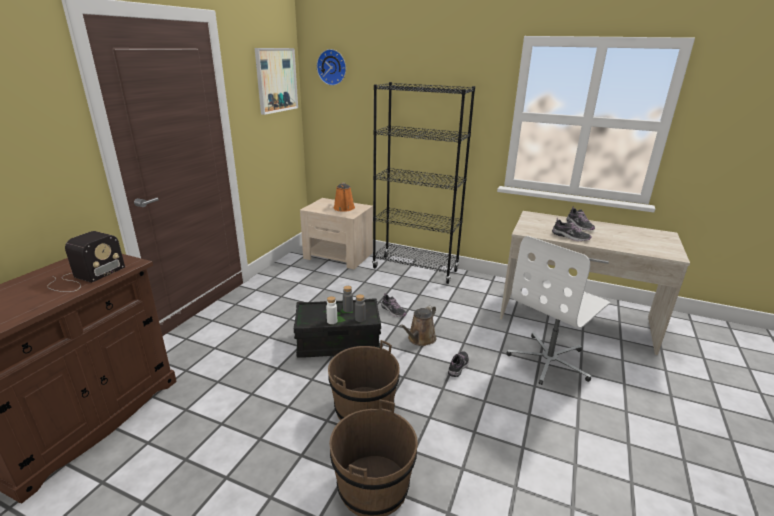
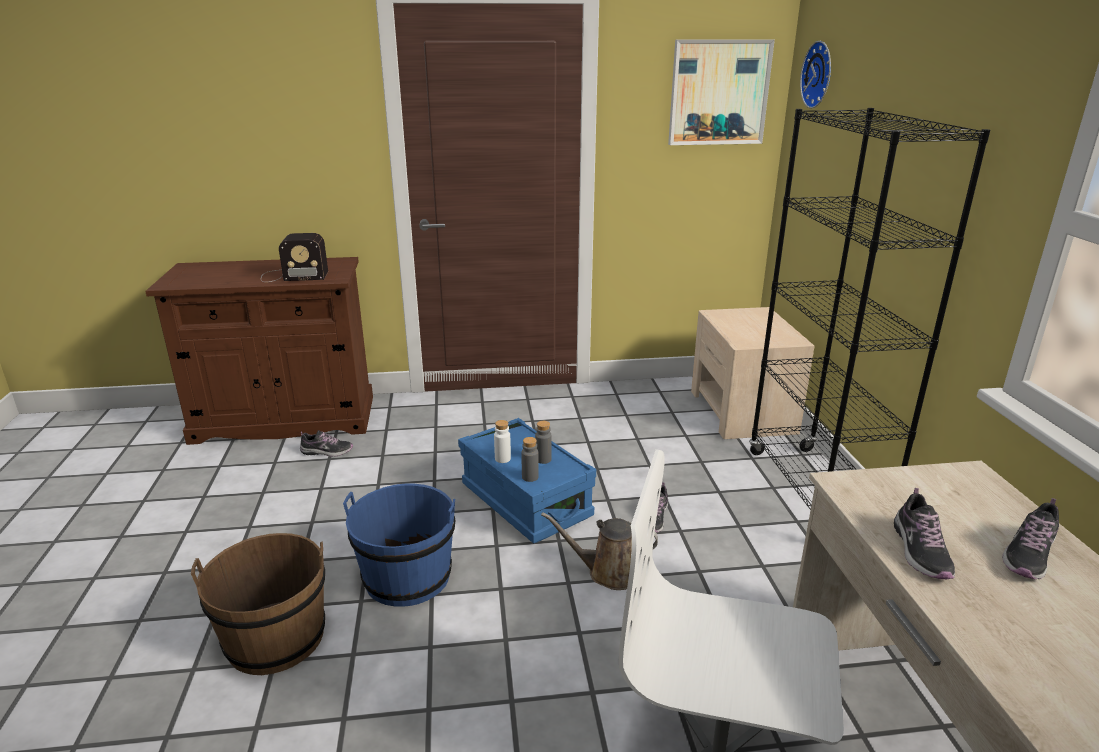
camera: 60 degrees right, 0 degrees up
(338, 342) = (525, 501): black storage box -> blue storage box
(344, 208) = (758, 332): orange watering can -> none
(364, 409) = (407, 577): brown bucket -> blue bucket
(458, 366) = (576, 640): shoe -> shoe (326, 451)

